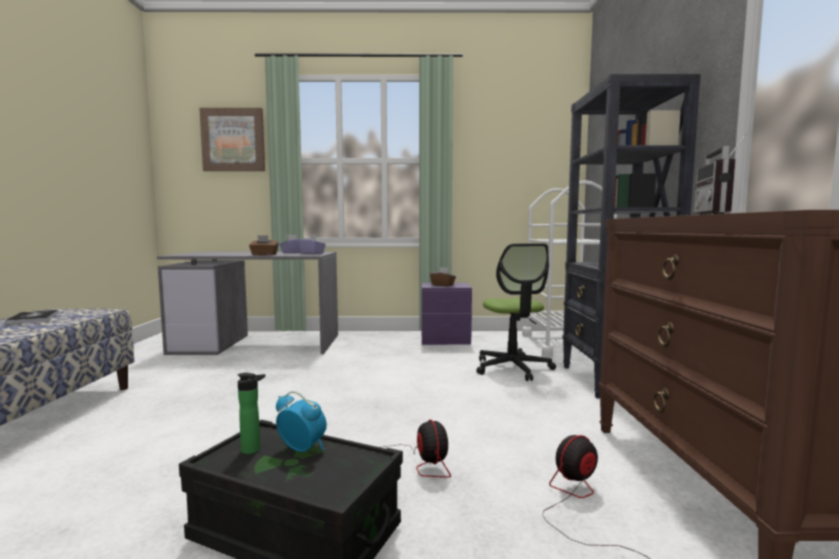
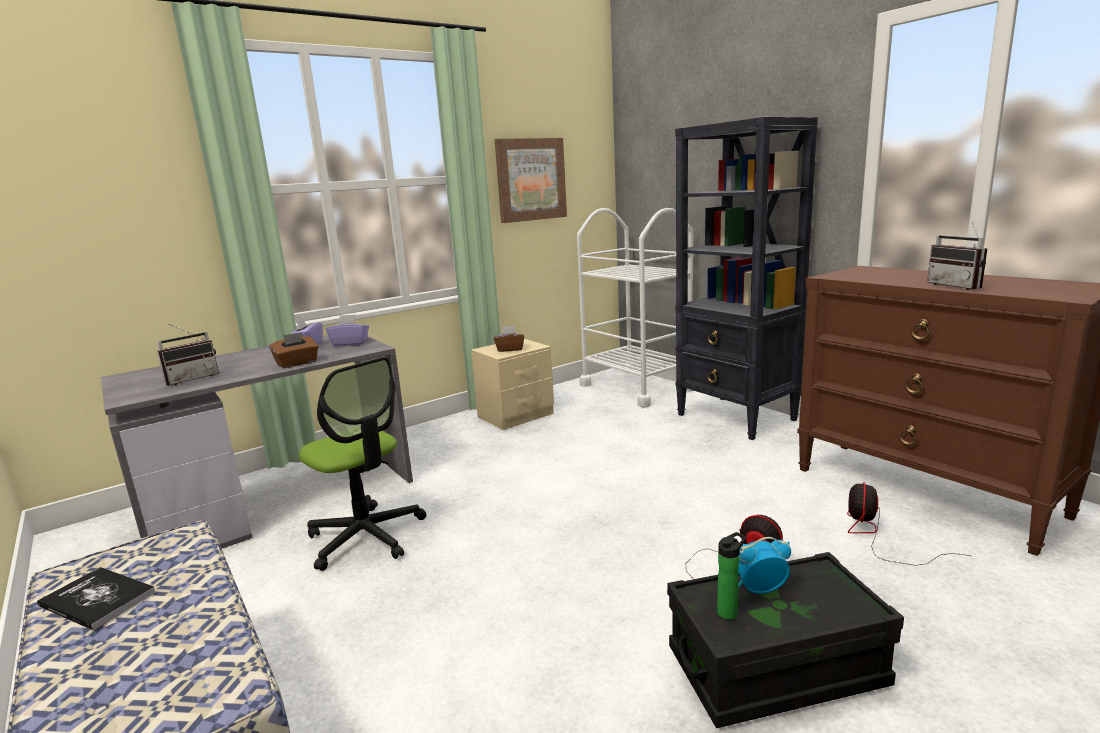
camera: 35 degrees left, 10 degrees up
(214, 254) = (191, 378): none -> radio
(233, 140) = (119, 158): picture -> picture (530, 180)
(445, 340) = (515, 415): purple nightstand -> beige nightstand
(513, 368) = (641, 430): office chair -> office chair (366, 536)

